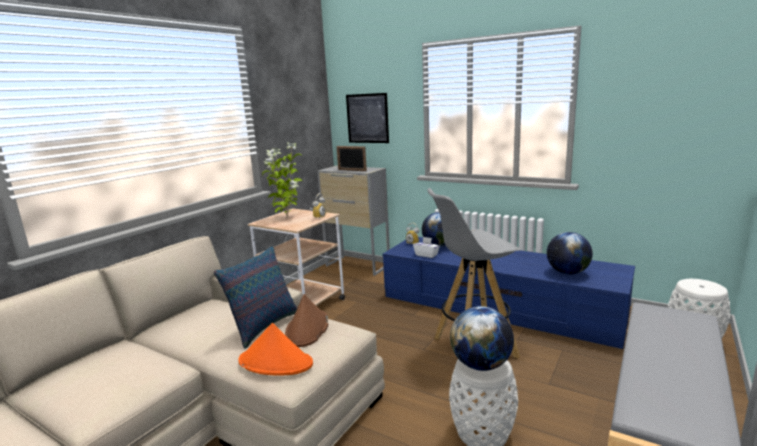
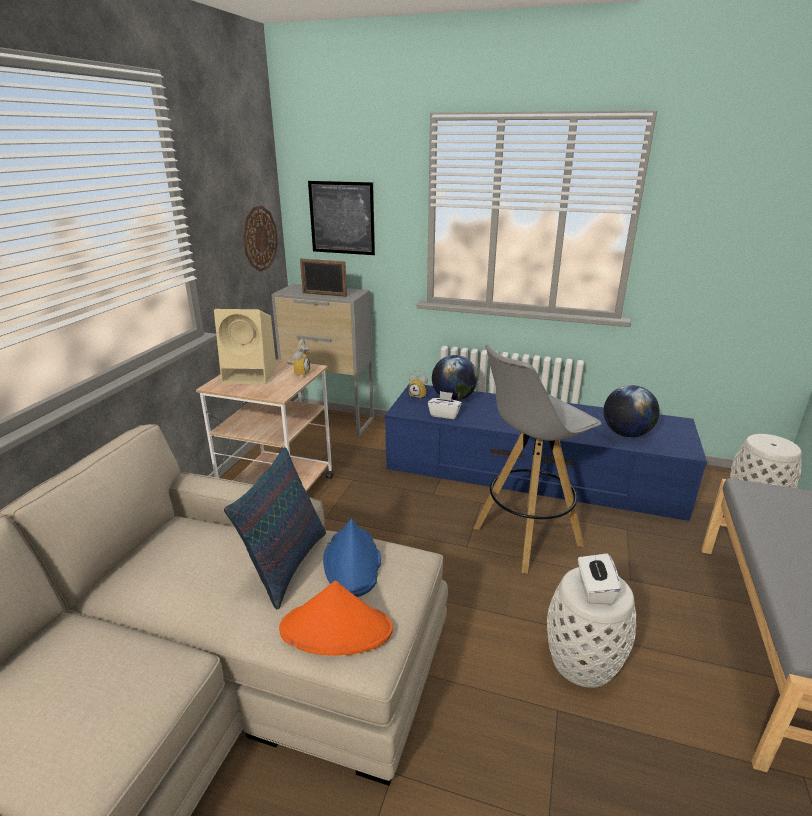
camera: 15 degrees left, 10 degrees up
(286, 217) = (251, 375): potted plant -> beige speaker
(307, 329) = (352, 562): brown hat -> blue hat
(310, 133) = (259, 238): none -> wall clock
(481, 365) = (595, 590): globe -> white tissue box

